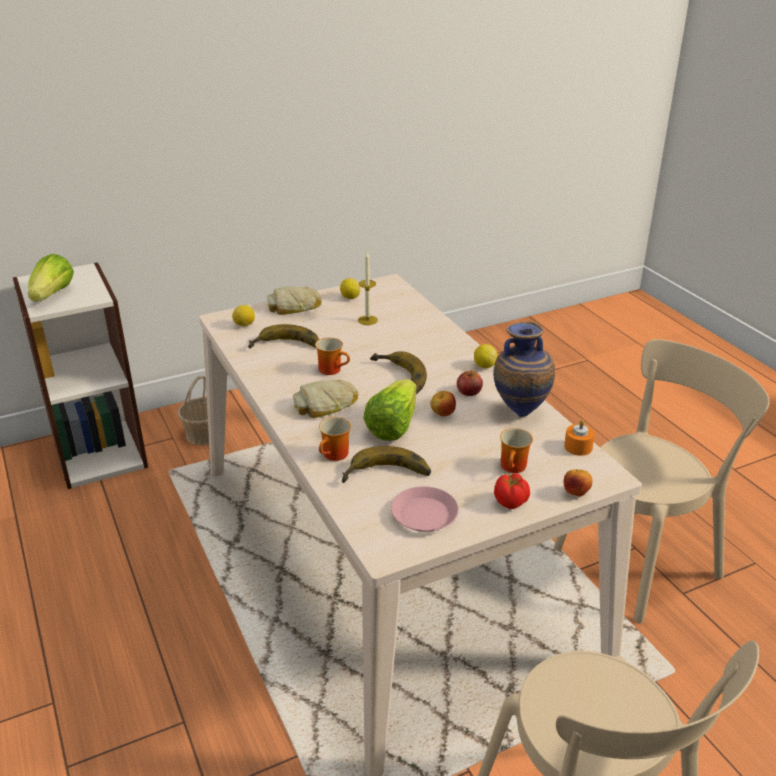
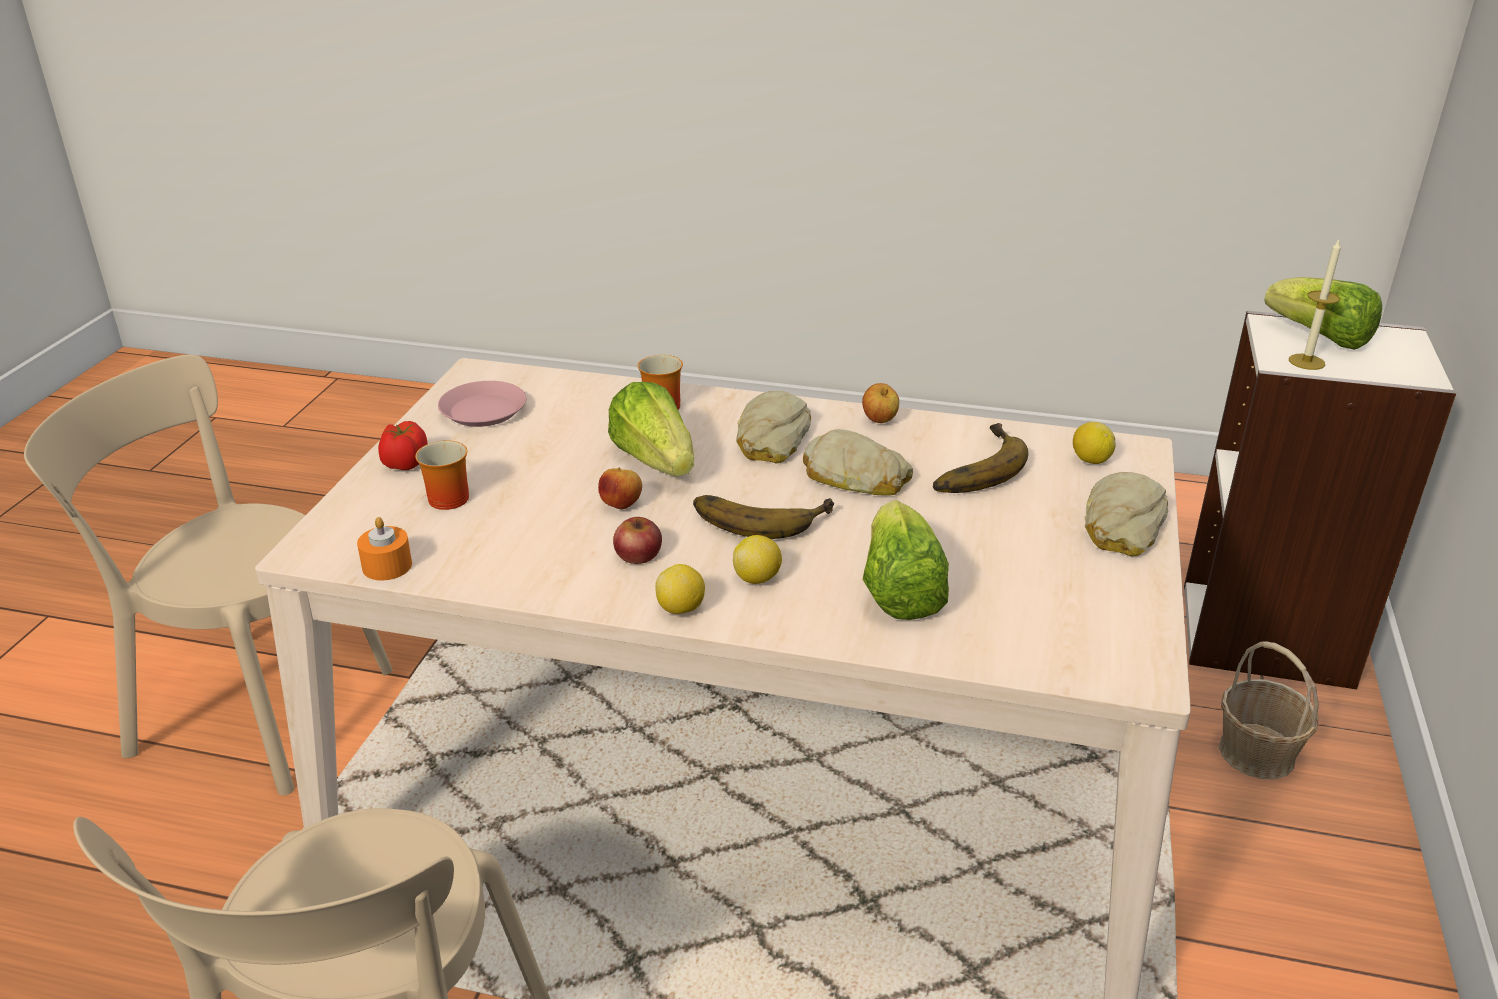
camera: 130 degrees right, 0 degrees up
(333, 369) = (855, 477): mug -> bread
(350, 297) = (1107, 596): lemon -> lemon (757, 578)
(367, 320) = (985, 573): candle -> candle (1306, 362)
(387, 477) = (572, 417): banana -> none
(404, 331) = (899, 590): none -> lettuce
(520, 412) = (525, 567): vase -> none
(576, 493) = (336, 511): apple -> apple (879, 421)

